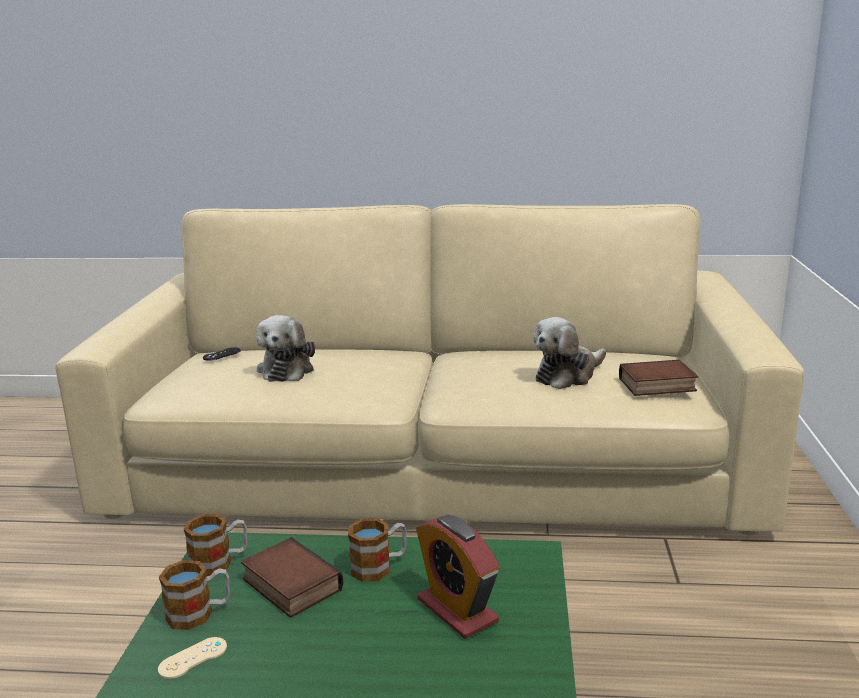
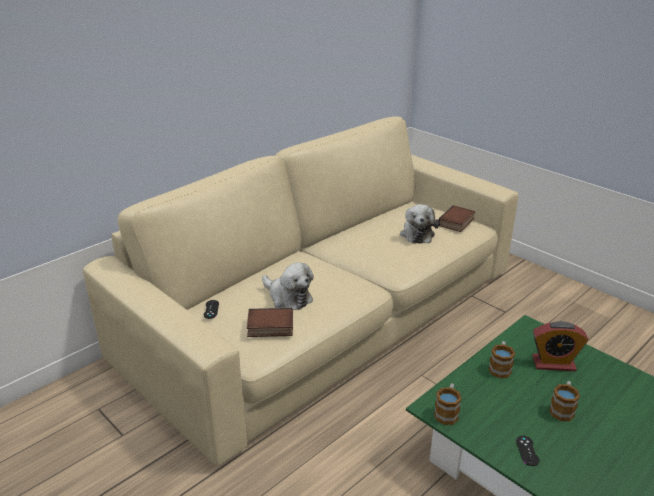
camera: 50 degrees left, 10 degrees up
(193, 658) = (527, 451): beige game controller -> black game controller
(199, 613) = (490, 435): mug -> mug (562, 409)
(289, 585) = (490, 399): book -> book (269, 327)

